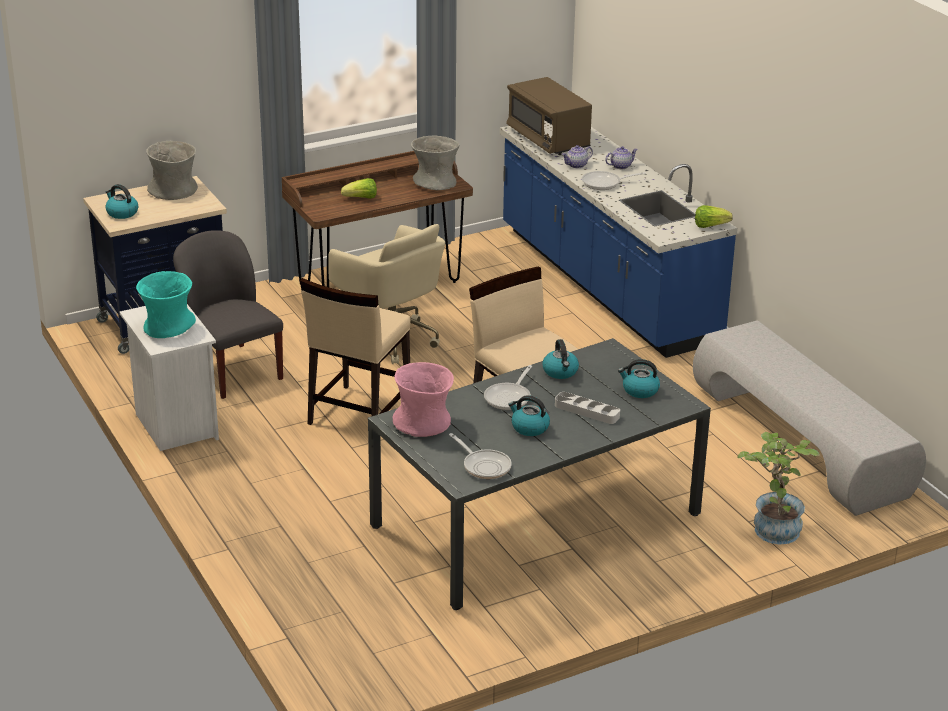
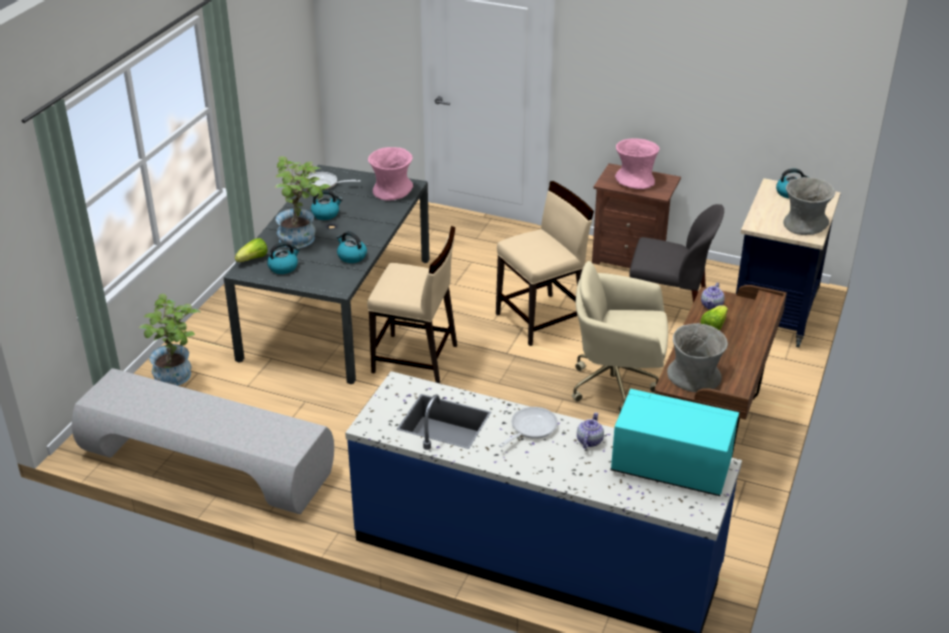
camera: 140 degrees right, 5 degrees up
(168, 326) = (635, 180): turquoise vase -> pink vase
(174, 425) = (631, 258): white nightstand -> brown nightstand
(358, 413) = (541, 319): beige chair -> beige chair turned 75 degrees clockwise
(509, 397) = (362, 226): frying pan -> none
(548, 139) = (670, 467): brown microwave -> turquoise microwave
(587, 411) = (302, 239): grey tray -> potted plant
(621, 166) = (548, 464): teapot -> teapot (712, 305)
(710, 226) = (371, 420): lettuce -> lettuce (253, 259)

